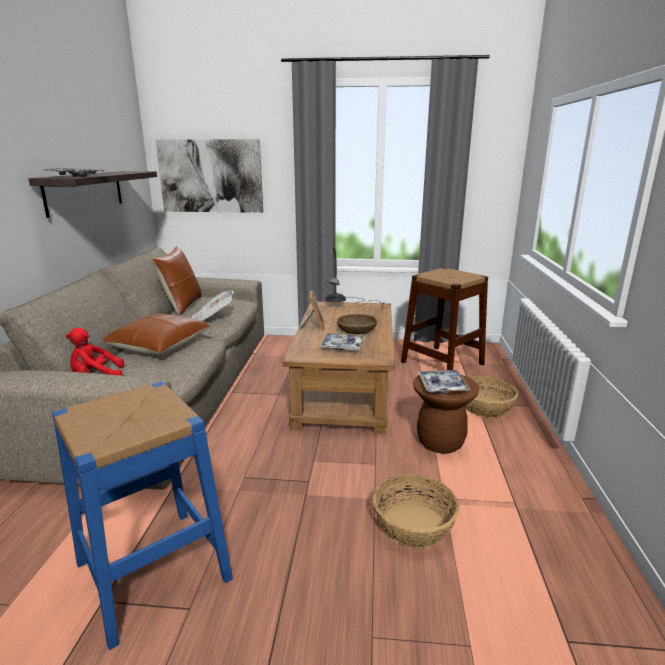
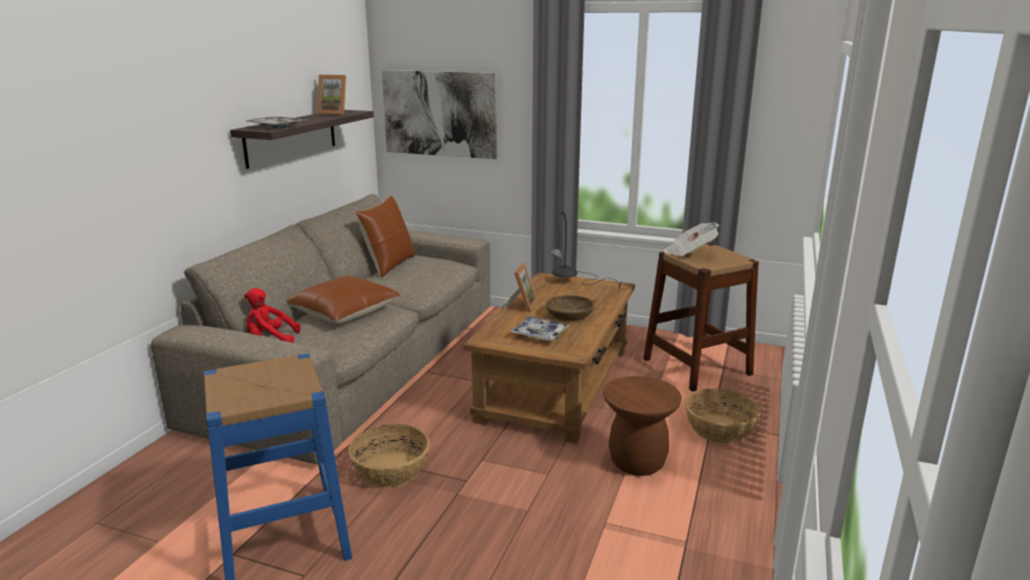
camera: 15 degrees right, 0 degrees up
(122, 172) = (334, 113): none -> picture frame
(213, 317) = (415, 283): newspaper -> newspaper (689, 252)
(414, 525) = (556, 543): basket -> basket (391, 470)
(442, 386) = (636, 395): tray -> none

